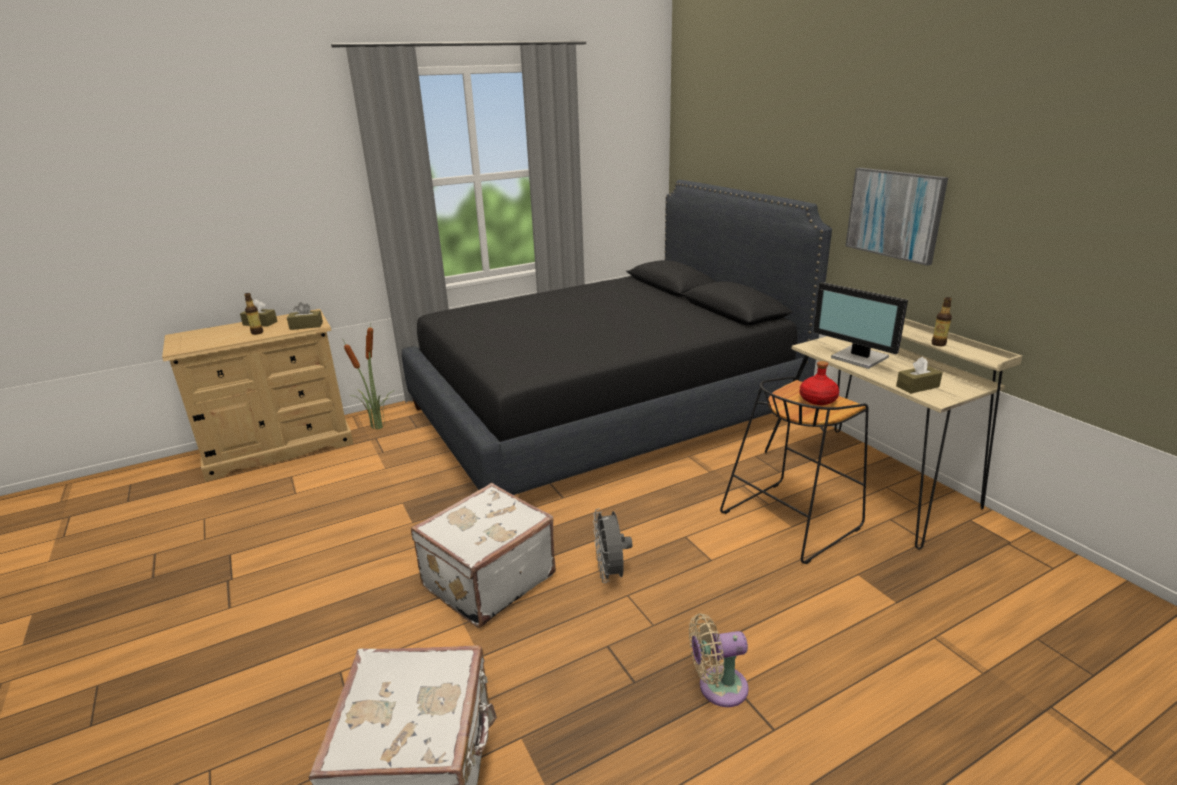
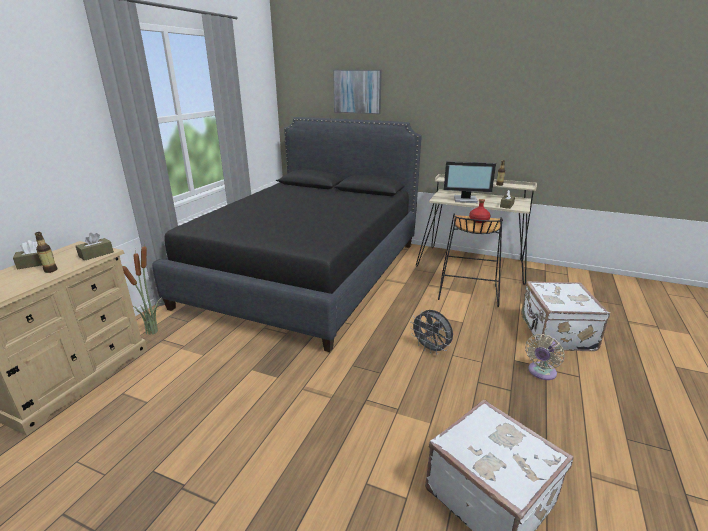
camera: 40 degrees left, 0 degrees up
(487, 580) = (374, 384): white suitcase -> white suitcase (555, 333)
(894, 214) = (457, 123): picture -> picture (357, 91)

